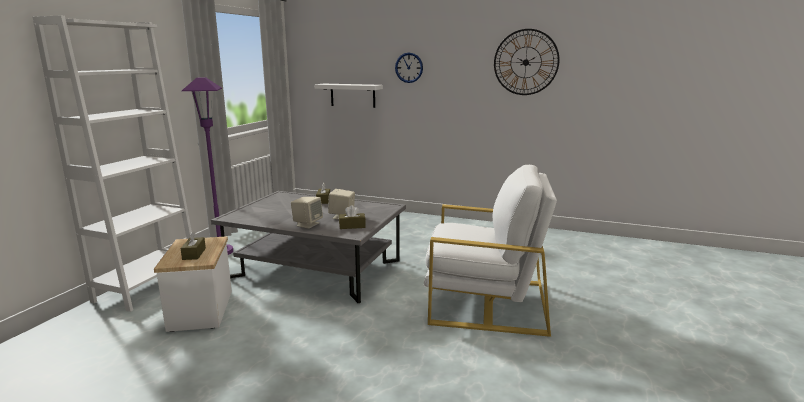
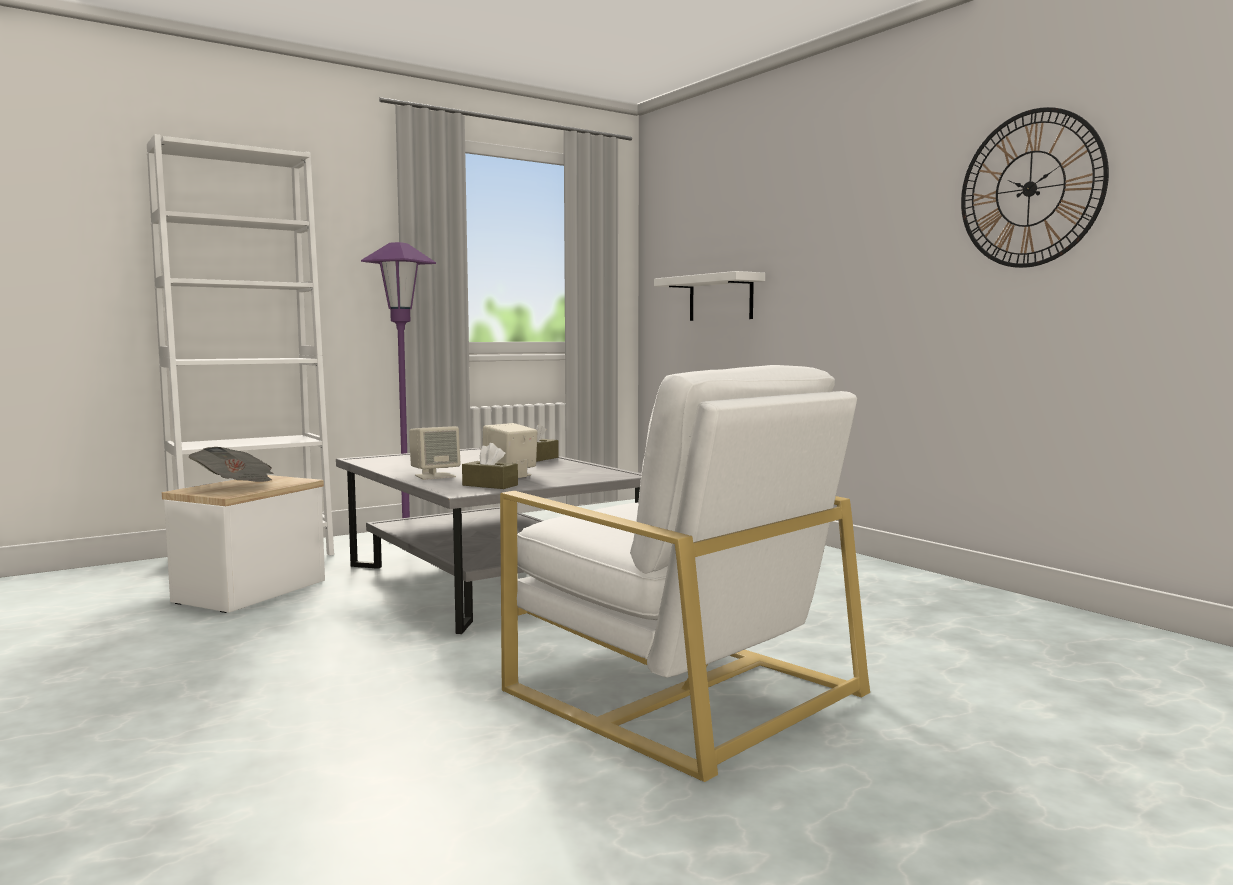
camera: 35 degrees right, 10 degrees down
(194, 254) = (237, 487): brown tissue box -> newspaper
(409, 67) = (807, 233): wall clock -> none

